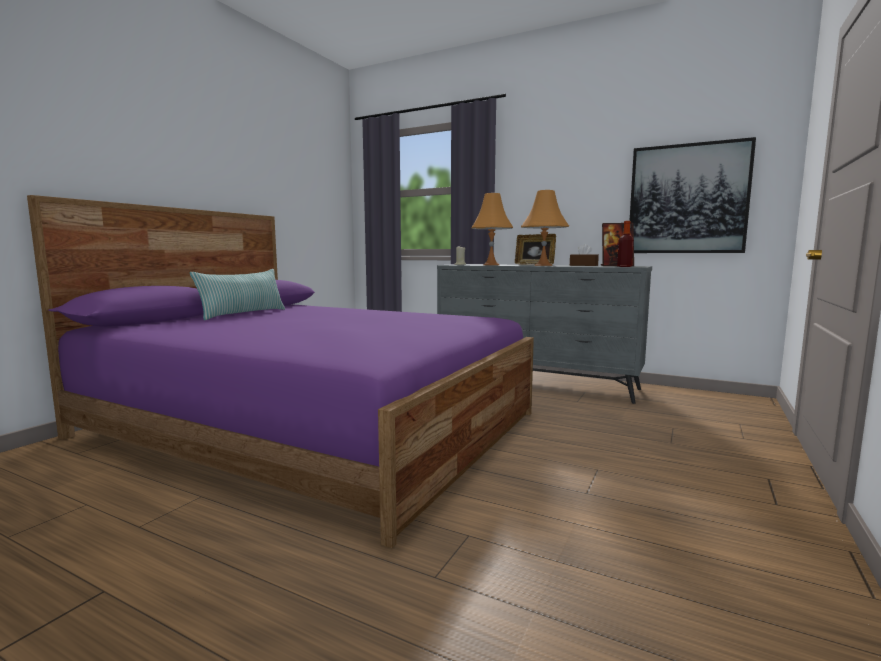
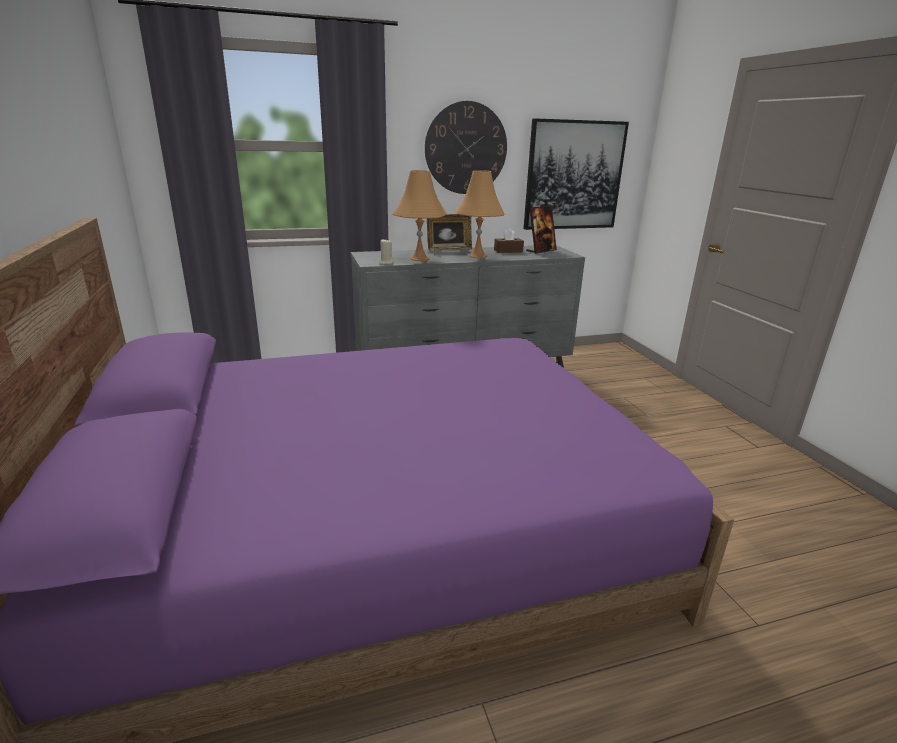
camera: 45 degrees left, 15 degrees up
(243, 314) = (221, 424): pillow -> none
(567, 182) = (466, 148): none -> wall clock
(624, 266) = (560, 255): bottle -> none

